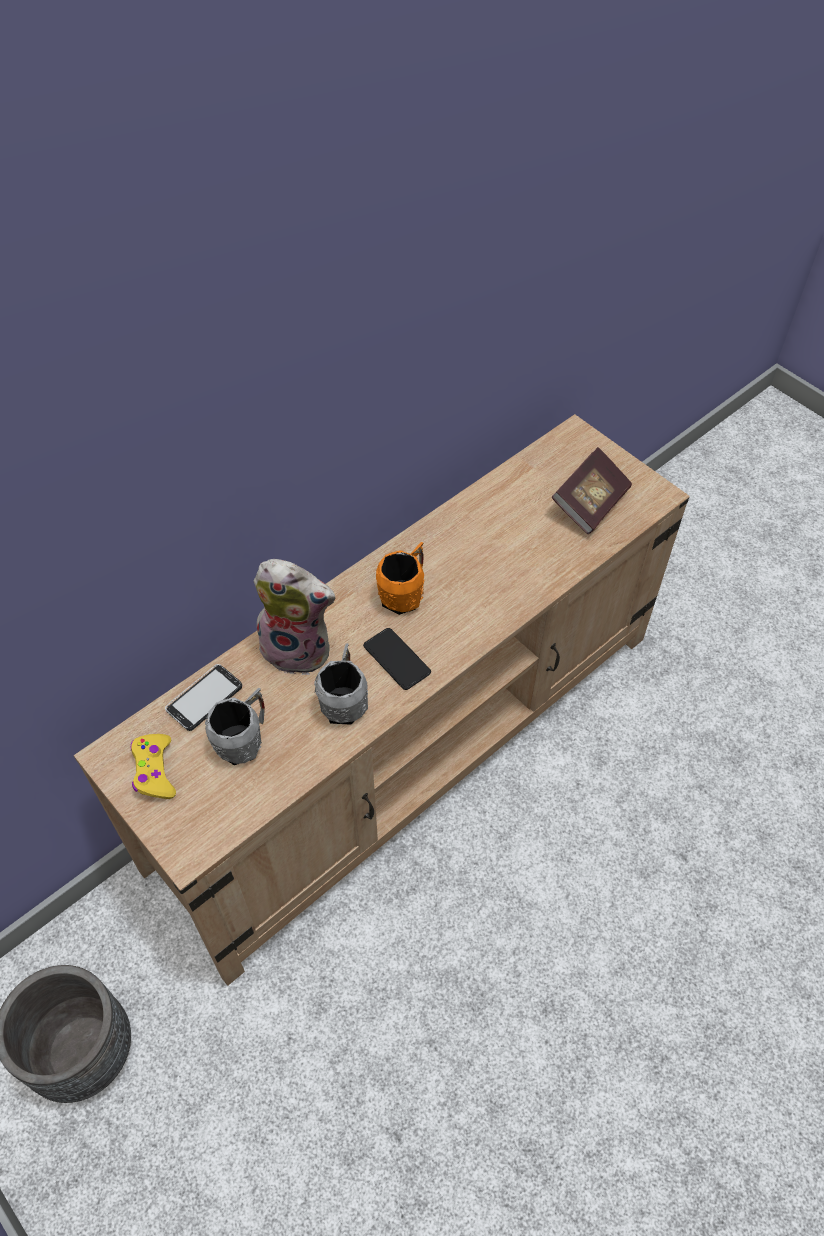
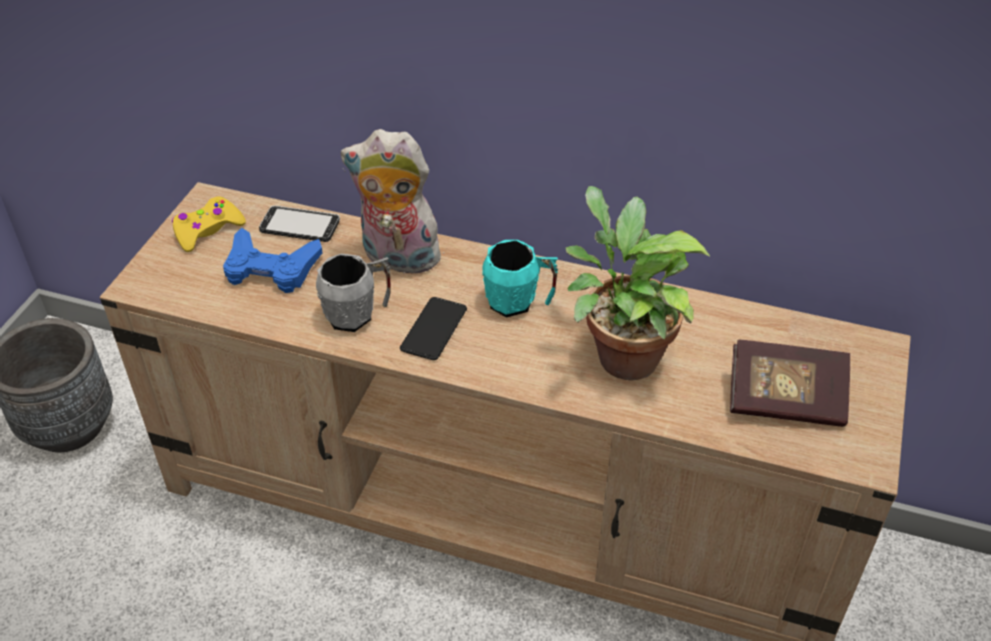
camera: 60 degrees right, 10 degrees down
(244, 740) = (271, 268): grey mug -> blue game controller
(299, 648) = (397, 259): plush toy -> plush toy turned 120 degrees clockwise
(404, 594) = (519, 302): orange mug -> turquoise mug
(496, 563) = (620, 355): none -> potted plant

